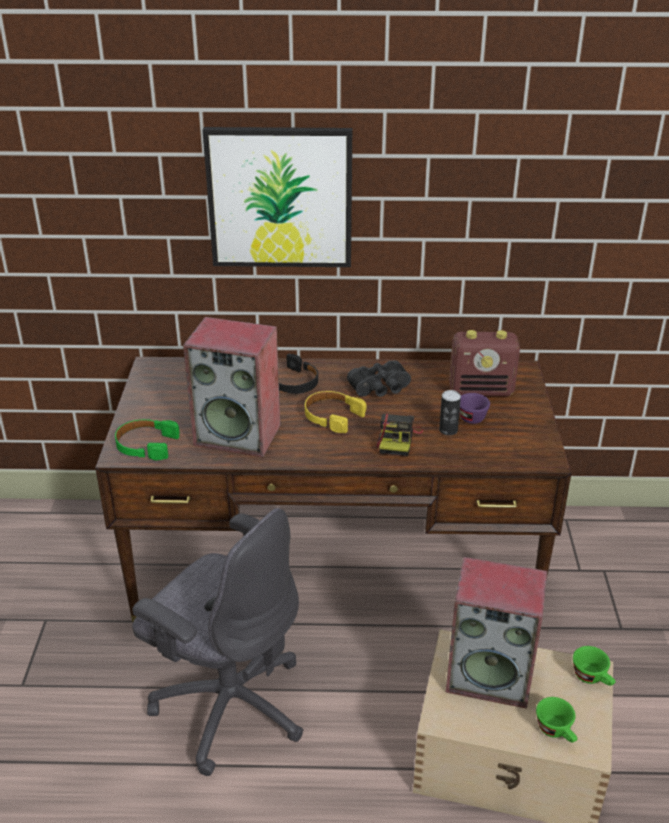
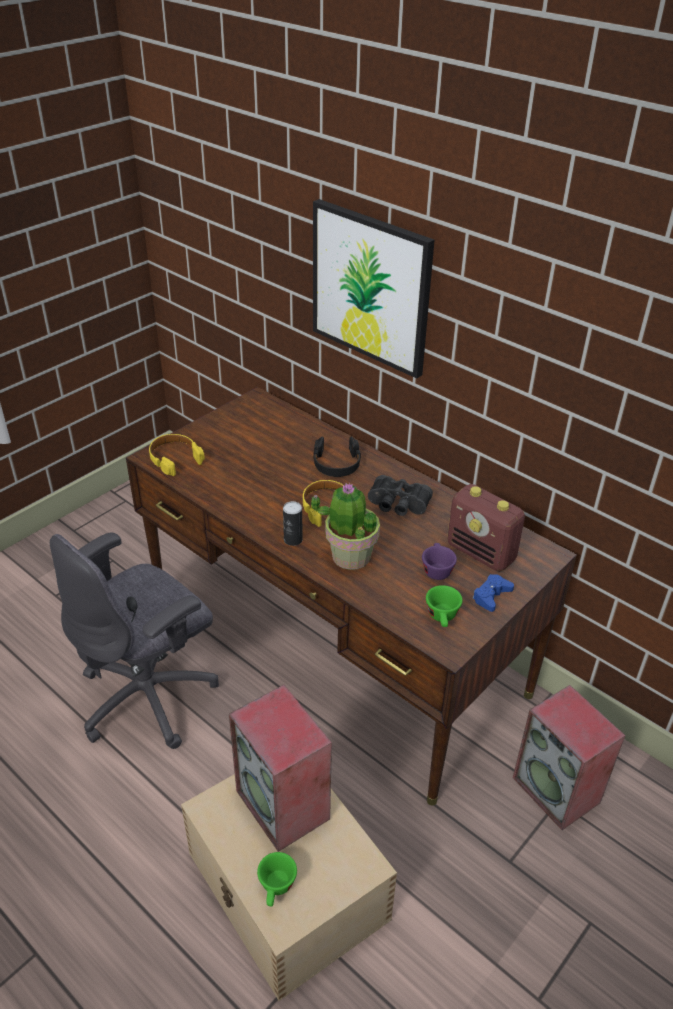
camera: 40 degrees right, 5 degrees up
(146, 445) = (175, 458): green headphones -> yellow headphones
(229, 704) = (150, 696): grey office chair -> grey office chair turned 60 degrees clockwise
(239, 435) = (243, 485): speaker -> speaker (557, 790)
(398, 440) = (350, 556): camera -> potted plant
(448, 430) = (402, 571): can -> can (293, 540)
(525, 414) = (491, 596): none -> blue game controller
(592, 678) = (361, 871): green cup -> green cup (442, 618)

